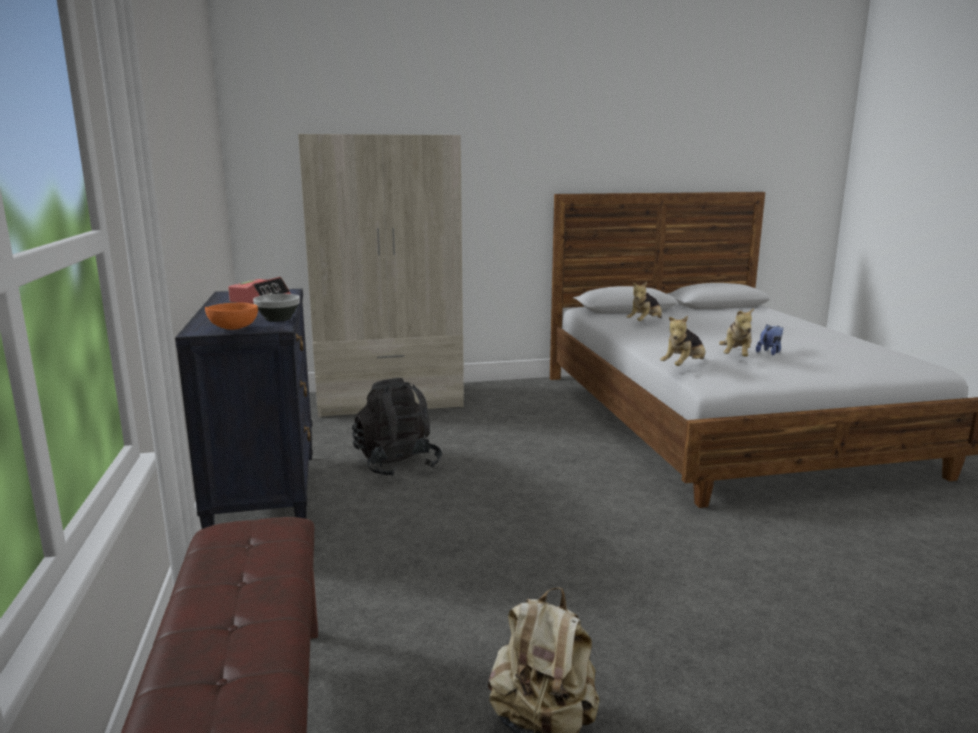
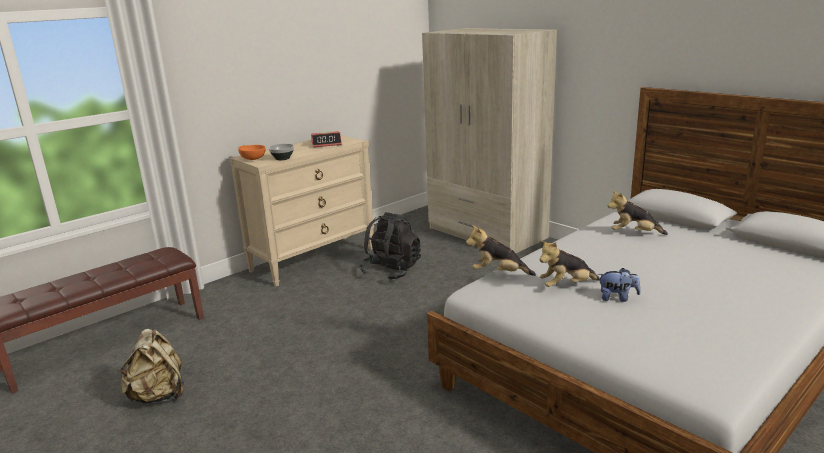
camera: 60 degrees right, 5 degrees up
(266, 499) = (313, 259): black dresser -> beige dresser

